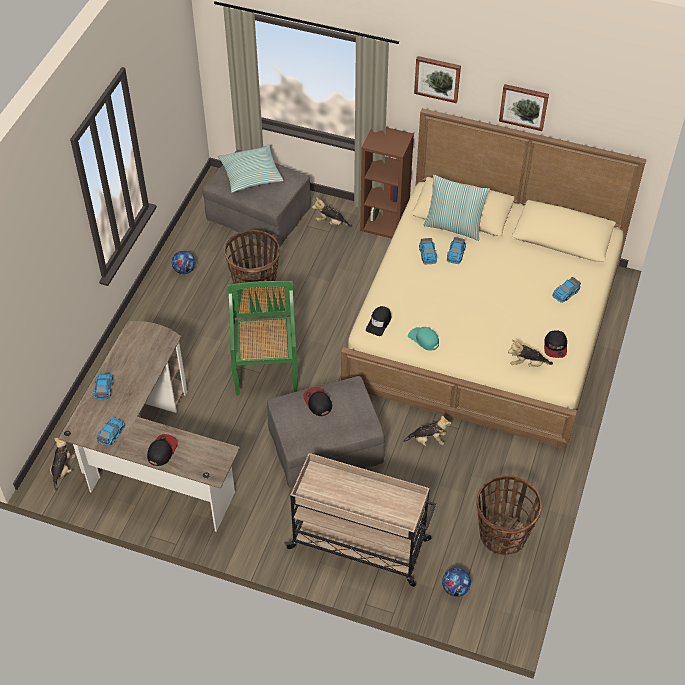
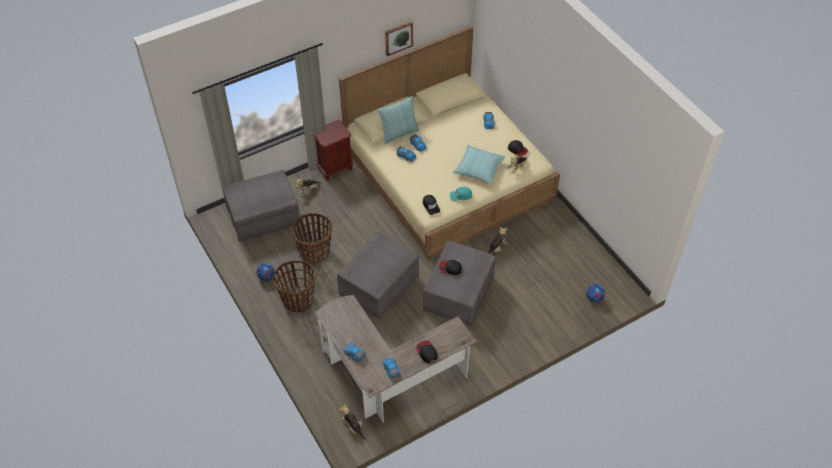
camera: 50 degrees left, 0 degrees up
(251, 174) = (253, 192): pillow -> pillow (479, 168)
(265, 368) = (379, 285): green chair -> grey ottoman
(360, 544) = (533, 319): beige cart -> none
(385, 223) = (334, 167): brown bookcase -> brown nightstand
(437, 78) = (344, 53): picture -> none
(502, 535) = (580, 258): basket -> basket (298, 300)

